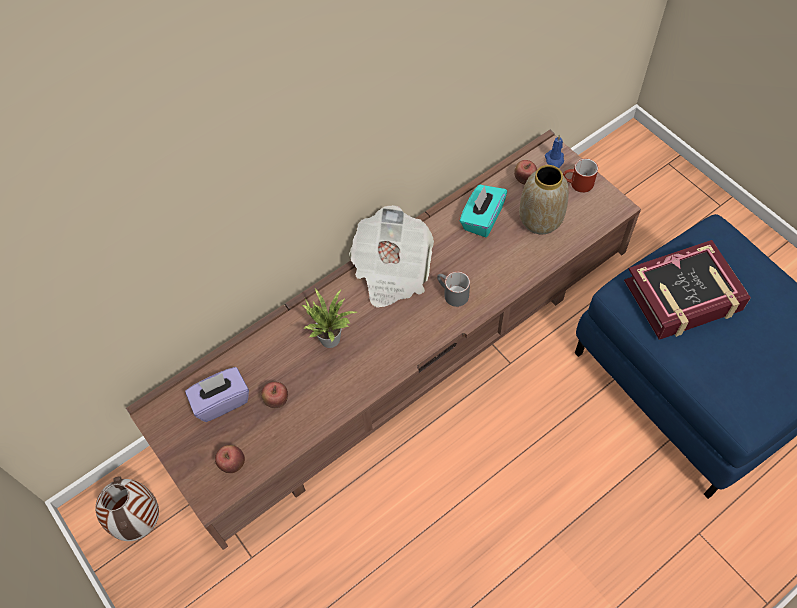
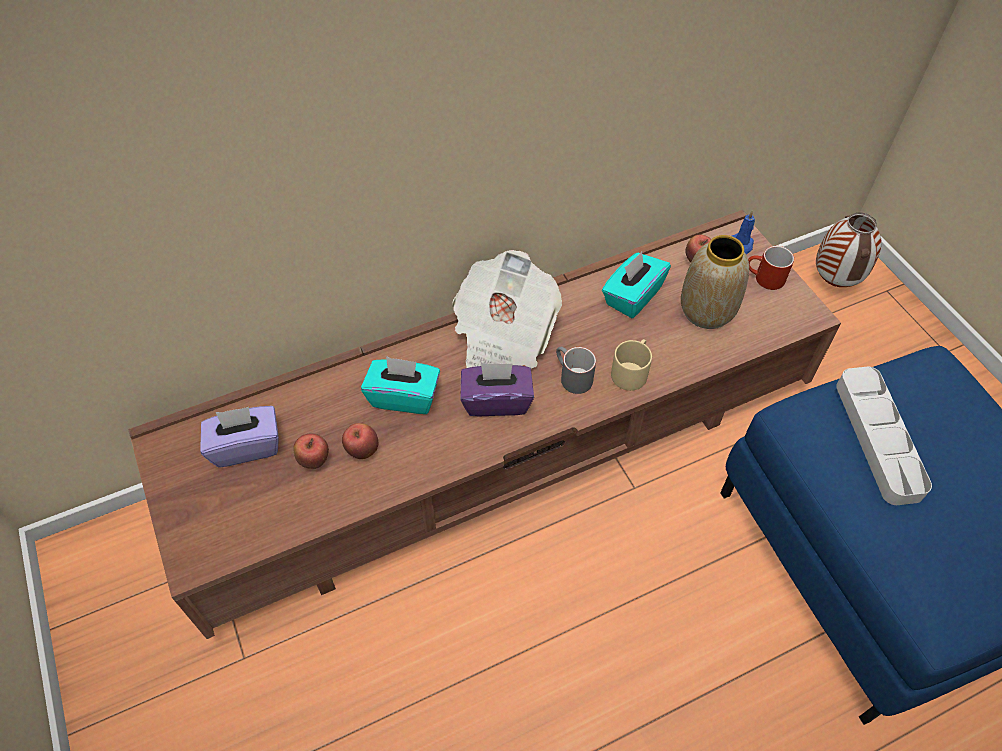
camera: 10 degrees right, 5 degrees down
(139, 521) = (124, 580): vase -> vase (833, 281)
(233, 464) = (234, 527): apple -> apple (362, 450)
(330, 336) = (404, 397): potted plant -> turquoise tissue box
(400, 325) = (496, 401): none -> purple tissue box
(494, 279) = (631, 370): none -> beige mug
(683, 296) = (878, 438): book -> grey tray

